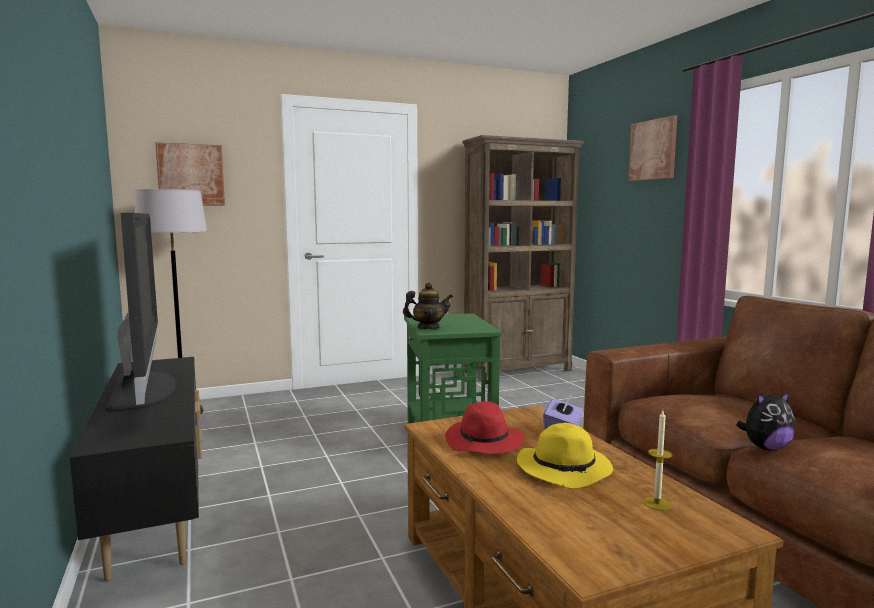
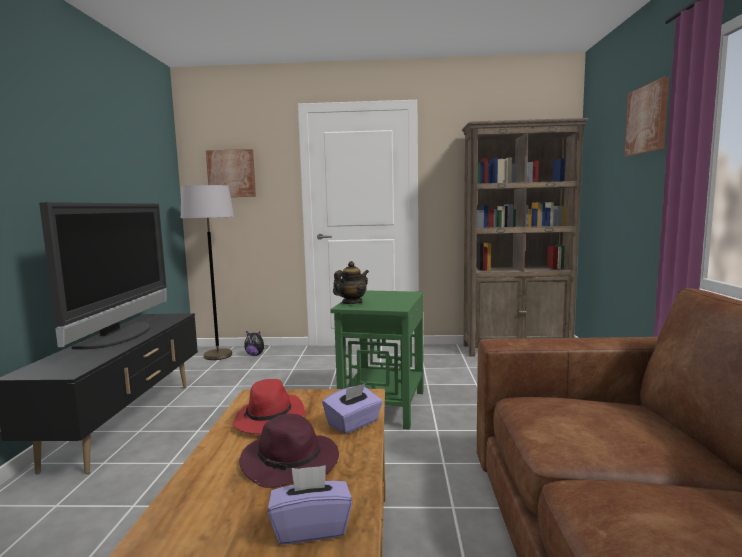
camera: 25 degrees right, 0 degrees up
(428, 328) = (351, 303): teapot -> teapot turned 60 degrees counterclockwise
(565, 469) = (291, 463): yellow hat -> purple hat
(657, 503) = (311, 528): candle -> purple tissue box
(765, 447) = (579, 487): plush toy -> plush toy (255, 355)

